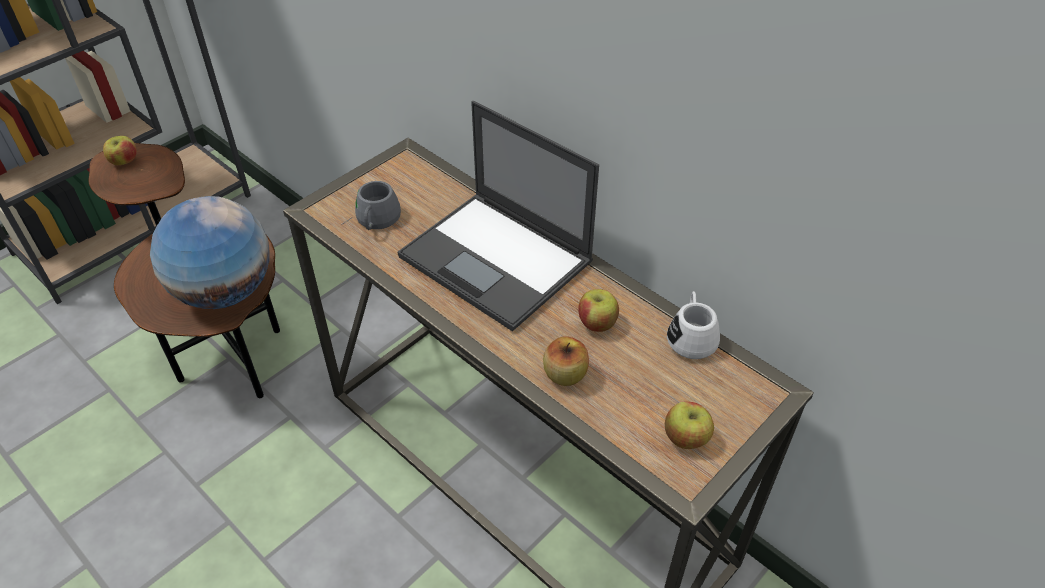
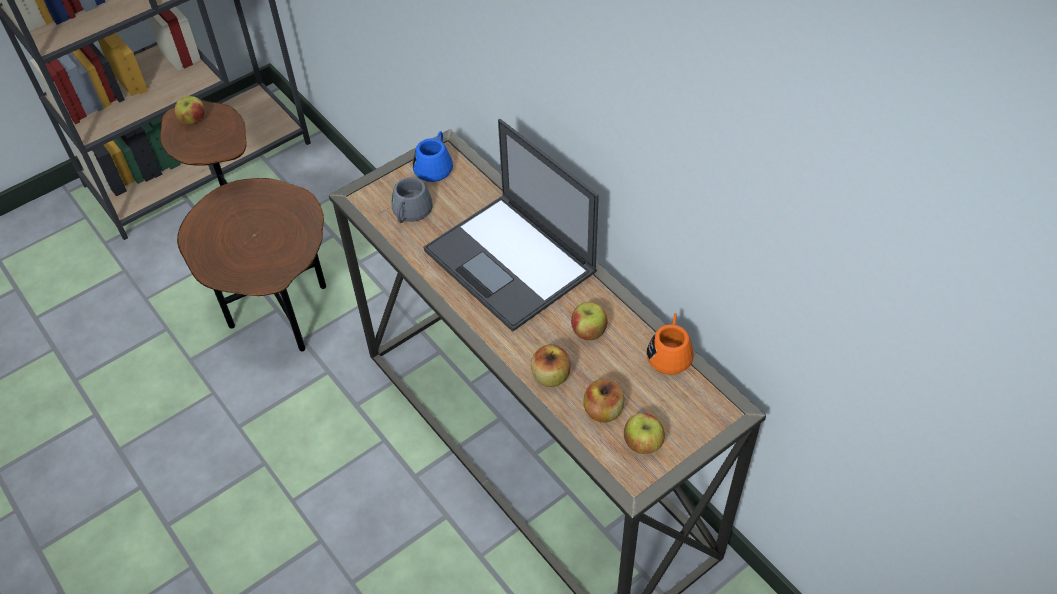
camera: 10 degrees right, 5 degrees up
(224, 291) = (274, 254): globe -> none
(397, 172) = (435, 165): none -> blue mug
(632, 407) = (603, 411): none -> apple
(691, 336) = (670, 352): white mug -> orange mug

